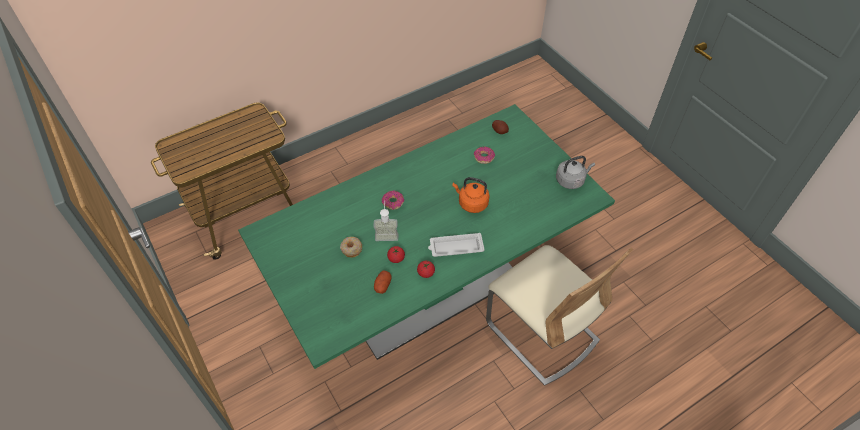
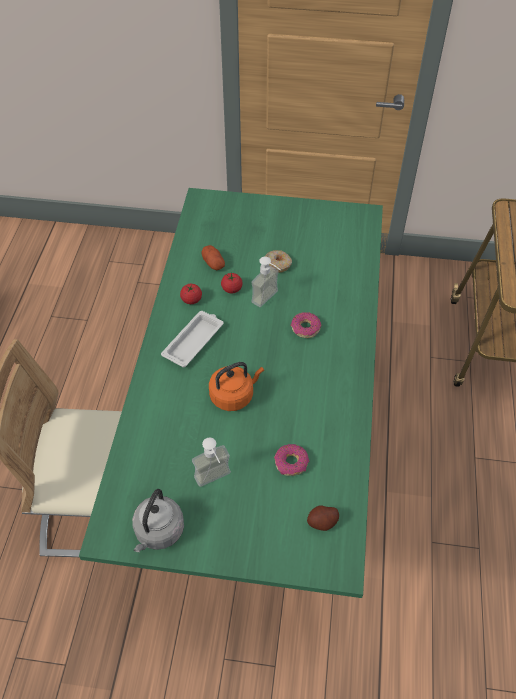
camera: 130 degrees right, 0 degrees up
(524, 178) = (215, 481): none -> soap dispenser

